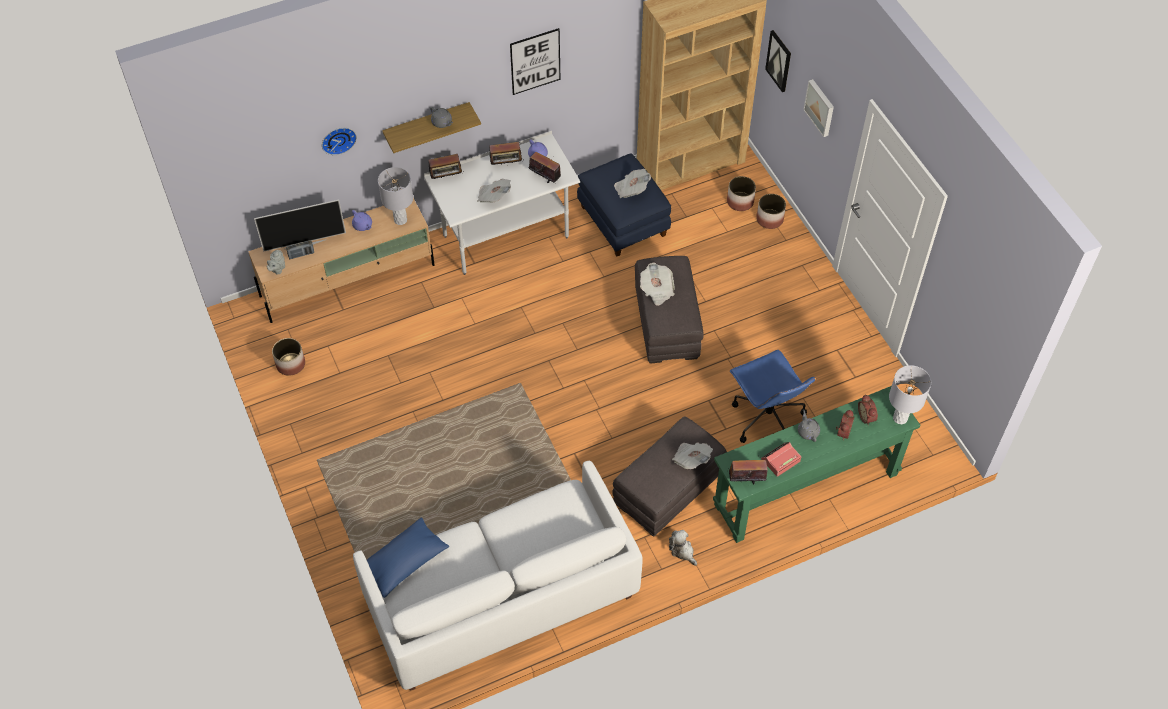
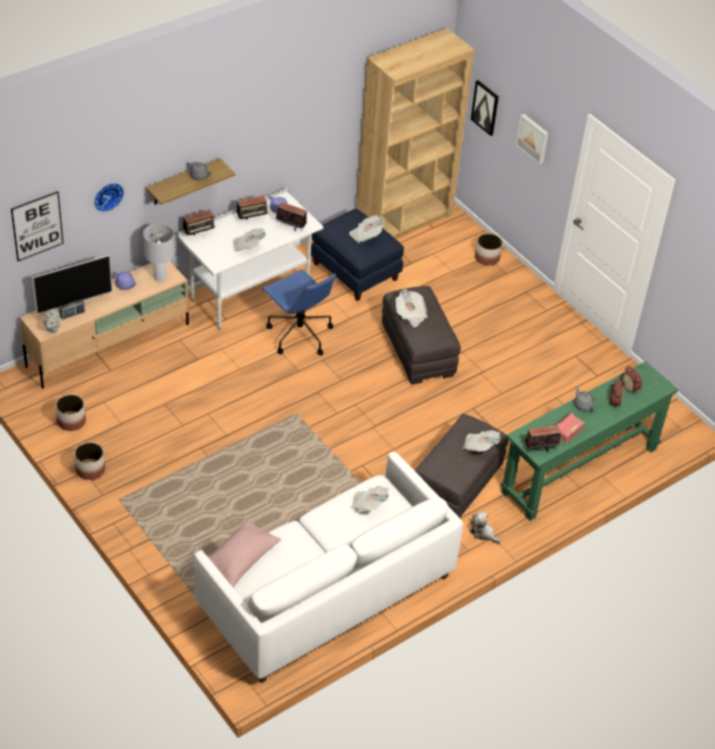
camera: 15 degrees left, 10 degrees down
(404, 562) = (239, 561): blue pillow -> pink pillow
(535, 61) = (276, 117): picture -> picture (37, 226)
(553, 515) = (368, 504): none -> newspaper
(740, 201) = (456, 246): planter -> planter (90, 469)
(766, 418) = (529, 417): blue office chair -> blue office chair (298, 334)
(900, 418) = (659, 385): grey table lamp -> none

